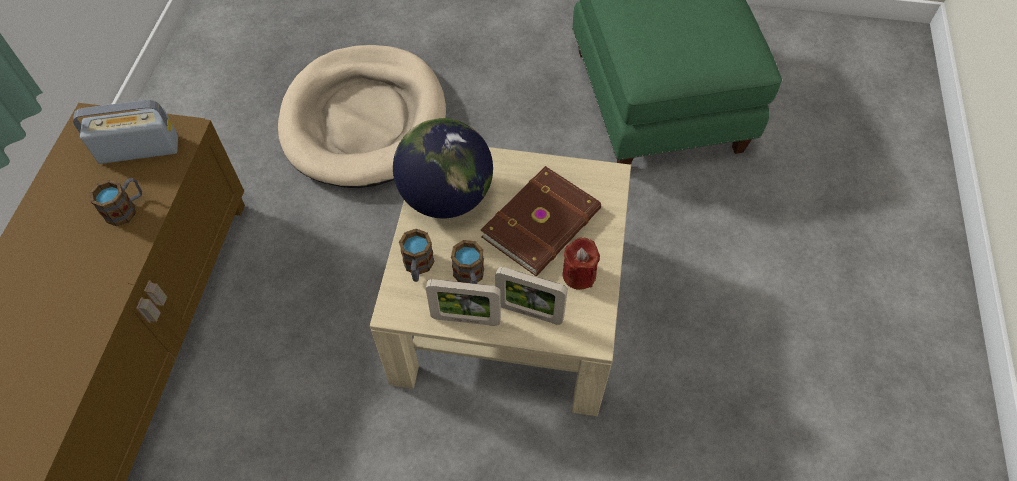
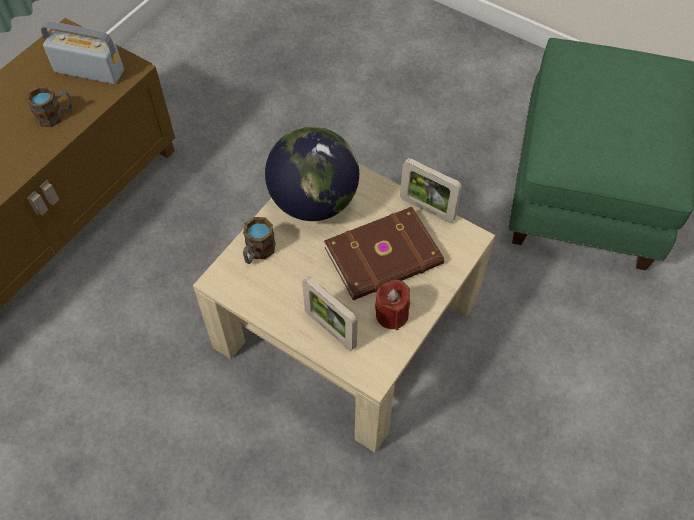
camera: 25 degrees right, 0 degrees up
(365, 120) = (308, 114): beige dog bed -> none
(466, 319) = (273, 312): picture frame -> picture frame (427, 209)
(470, 278) = (296, 279): mug -> none

